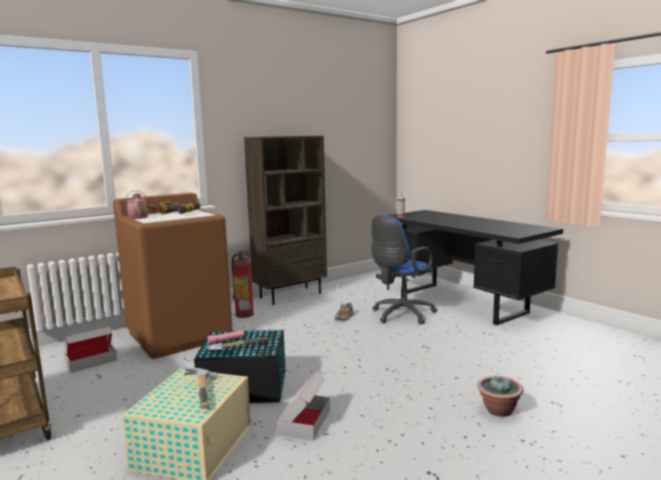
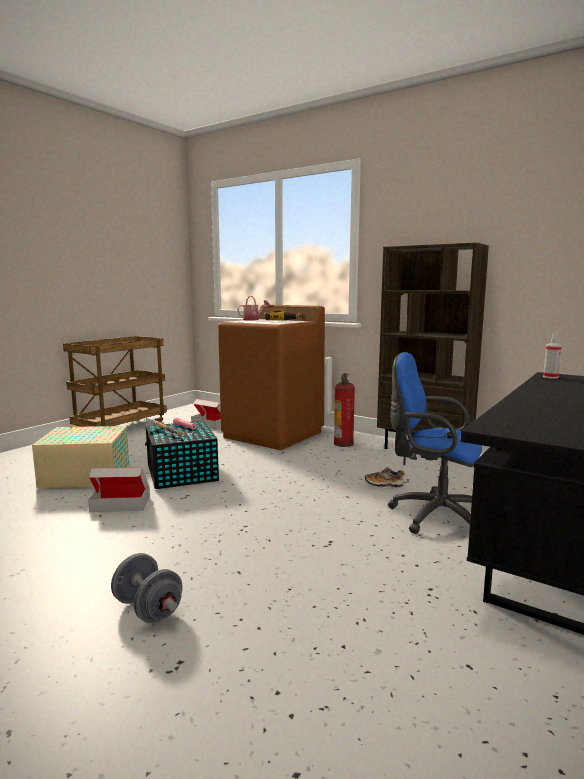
camera: 70 degrees right, 0 degrees up
(205, 392) = (83, 437): hammer -> none
(498, 410) = (148, 609): potted plant -> grey dumbbell

